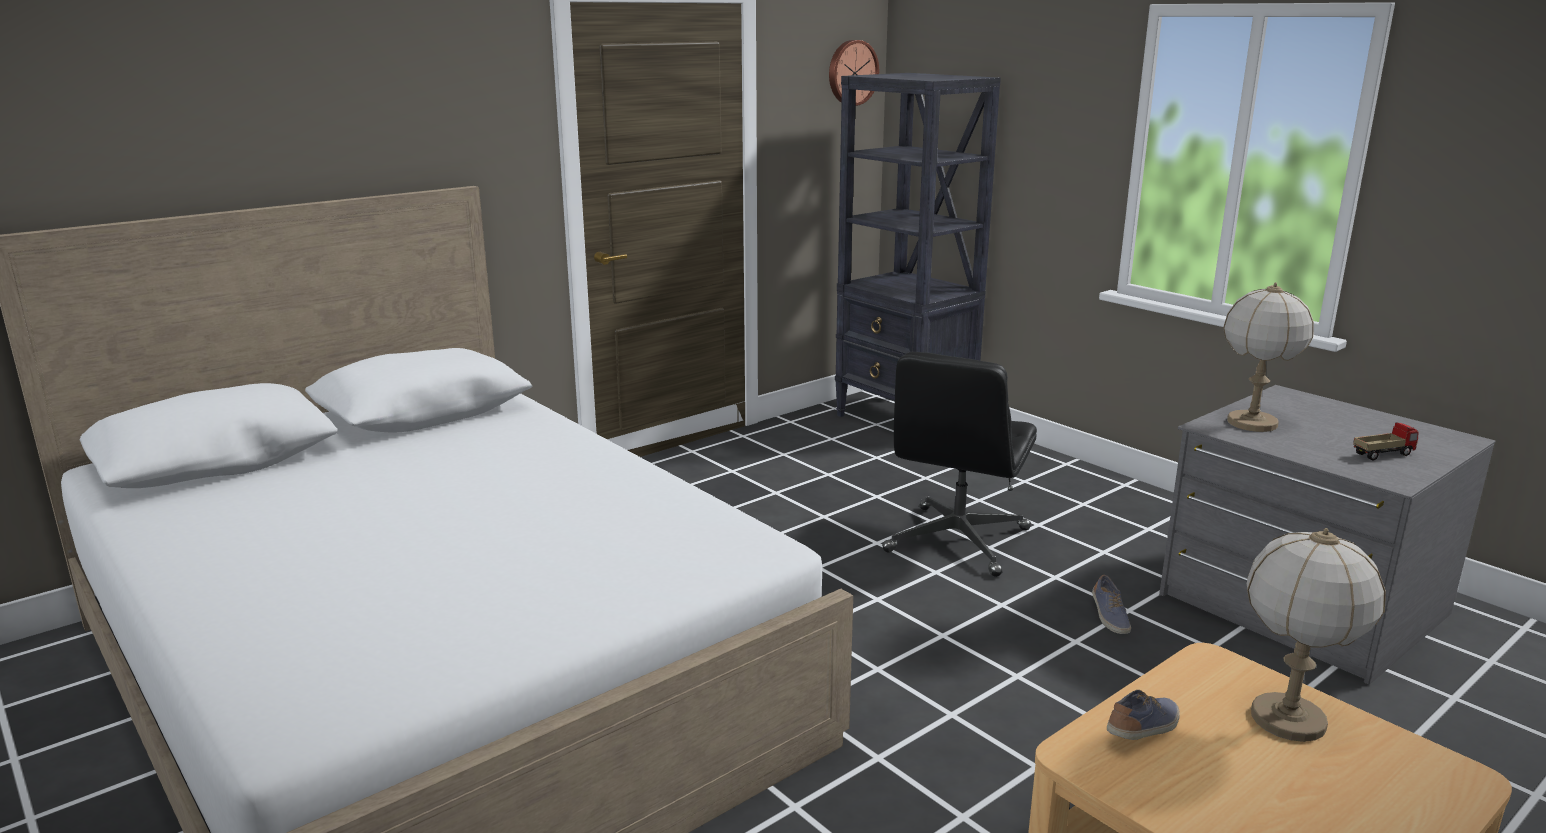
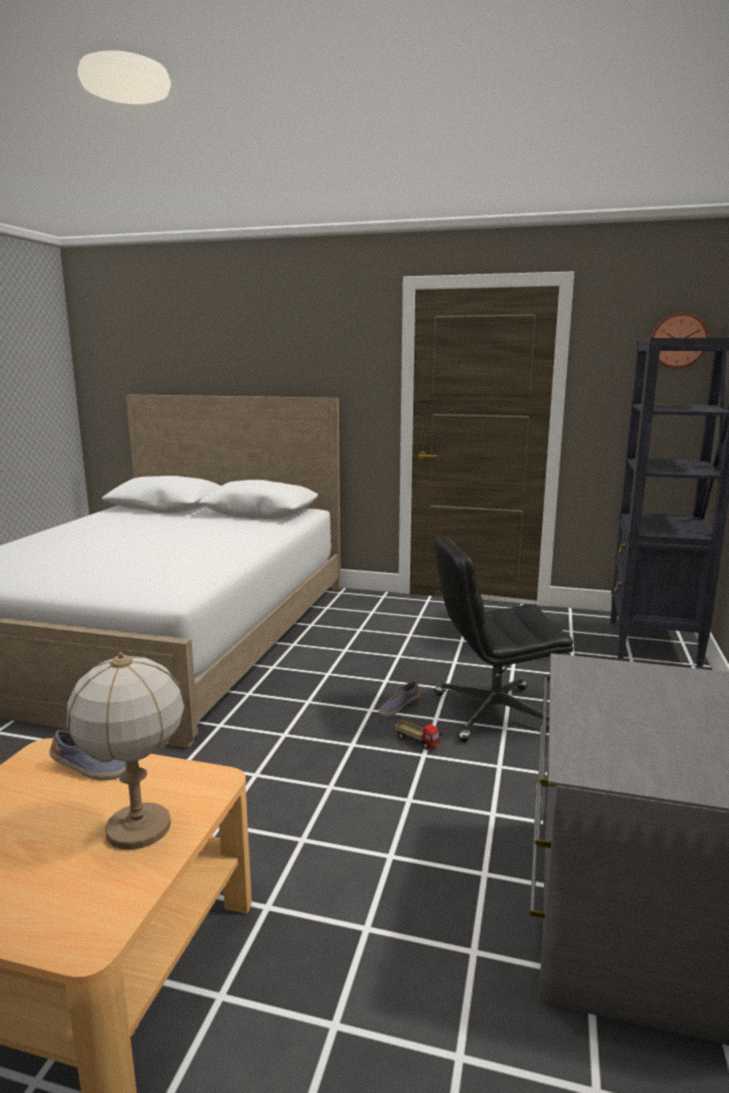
camera: 55 degrees right, 5 degrees down
(1109, 616) = (469, 806): shoe -> shoe (399, 707)
(1251, 423) = (621, 679): table lamp -> none
(1383, 454) = (658, 753): toy truck -> toy truck (417, 741)

